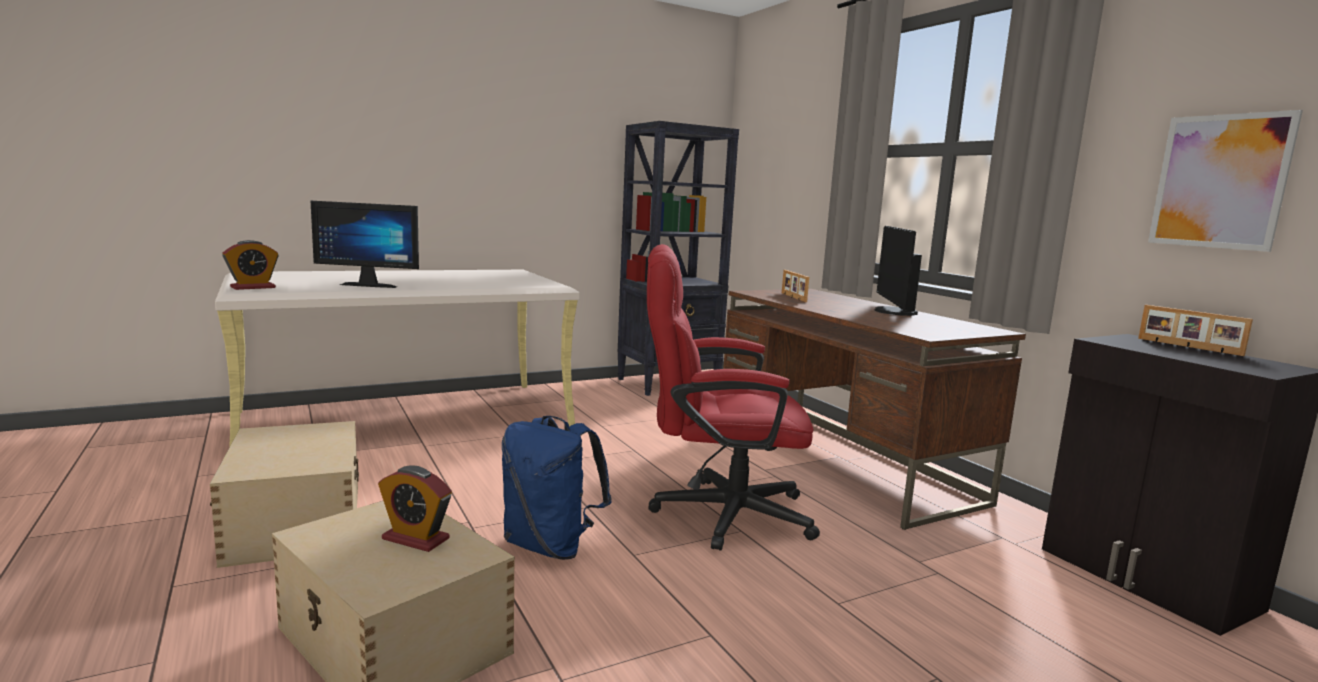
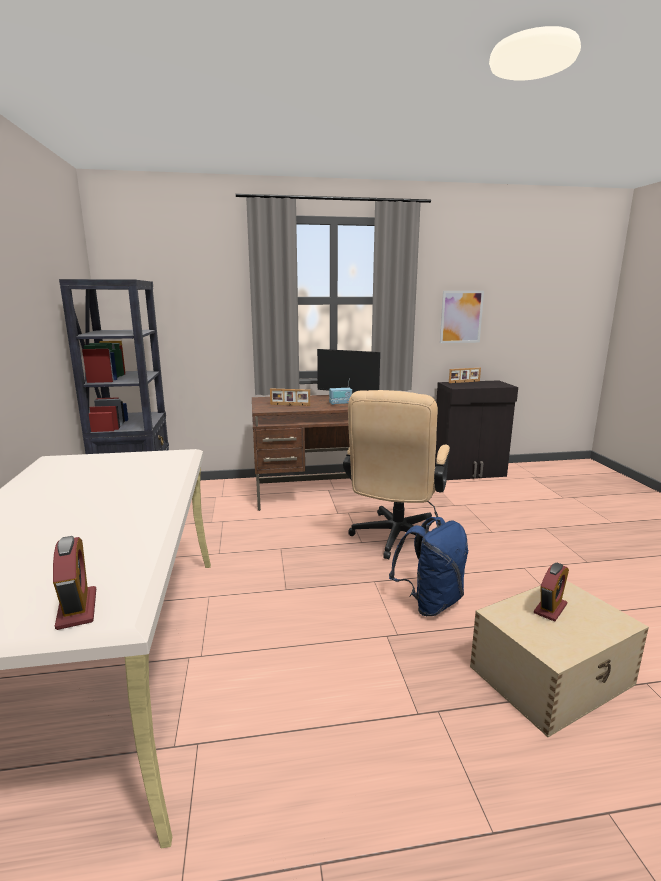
camera: 70 degrees left, 5 degrees up
(297, 521) = (365, 746): beige storage box -> none
(371, 285) = (116, 528): monitor -> none
(716, 513) = (394, 540): red office chair -> beige office chair
(844, 310) = (340, 403): none -> radio

